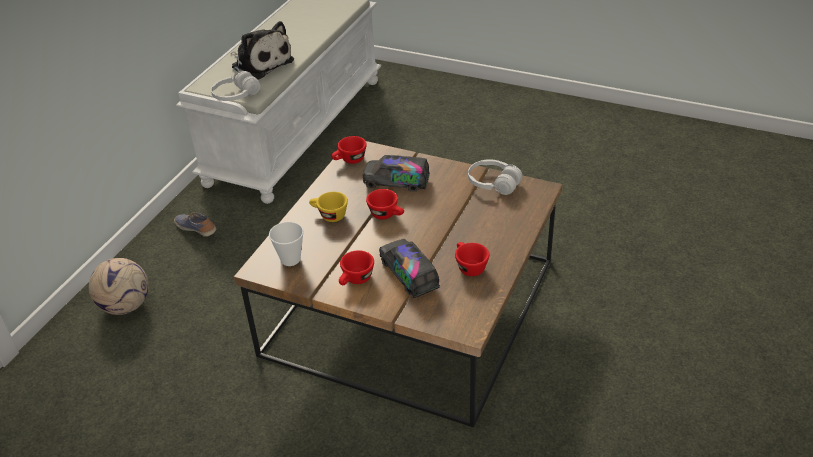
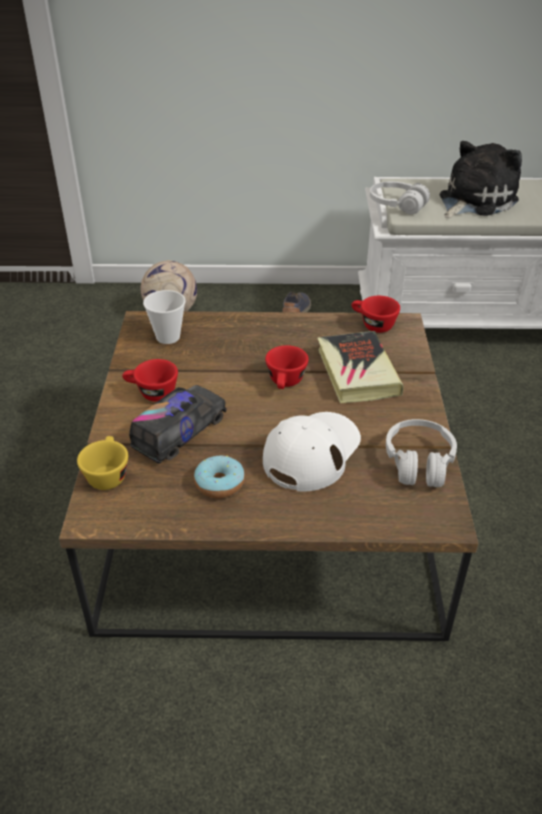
camera: 65 degrees right, 0 degrees up
(261, 63) = (473, 200): plush toy -> plush toy turned 150 degrees counterclockwise
(329, 215) = (258, 340): yellow cup -> yellow cup (107, 474)
(396, 182) = (357, 372): toy truck -> book
(461, 221) = (312, 452): none -> white cap
(468, 266) = (219, 484): red cup -> donut

